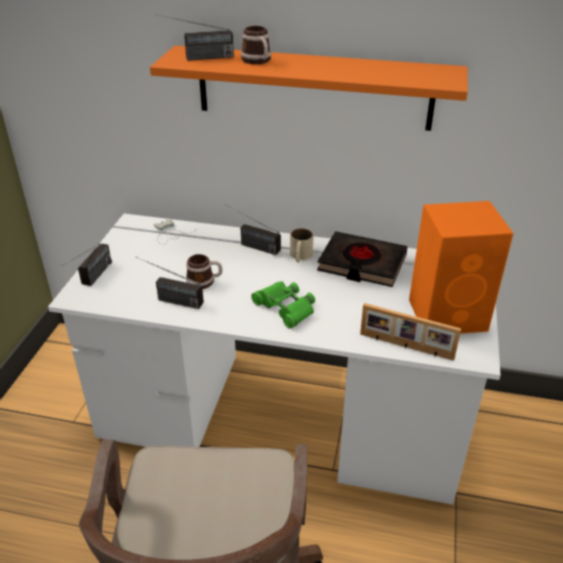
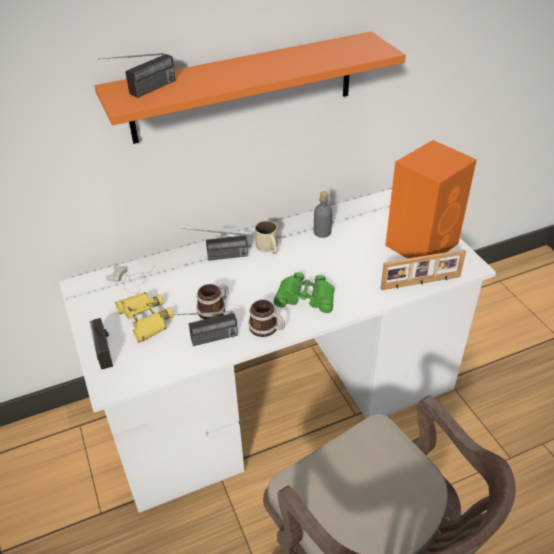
camera: 35 degrees left, 5 degrees up
(148, 265) = (145, 319): none -> yellow binoculars
(258, 61) = (204, 78): mug -> mug (267, 328)
(361, 264) = (322, 232): black book -> grey bottle

